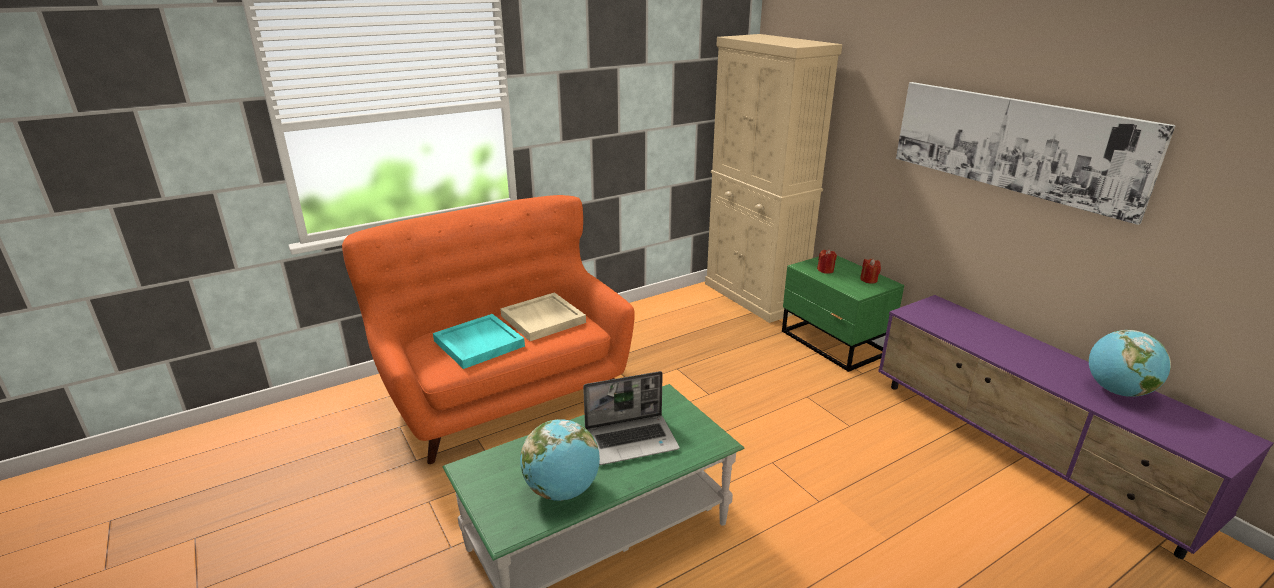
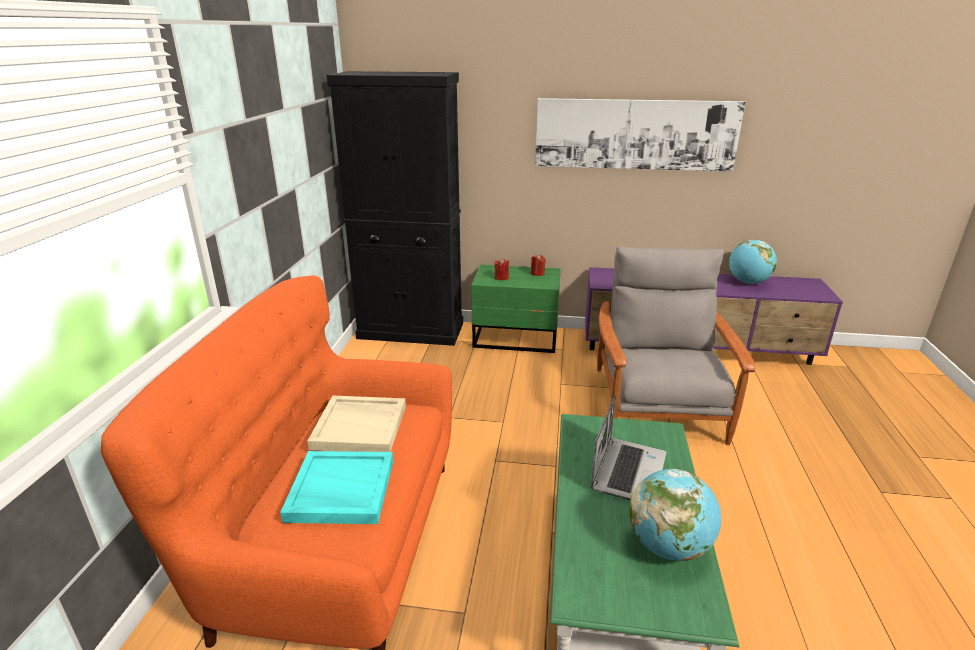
camera: 50 degrees left, 0 degrees up
(754, 296) = (411, 331): beige cabinet -> black cabinet
(868, 465) = (657, 405): none -> grey armchair

